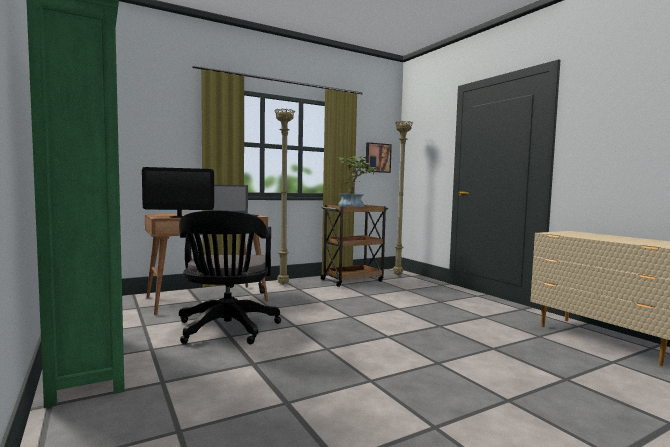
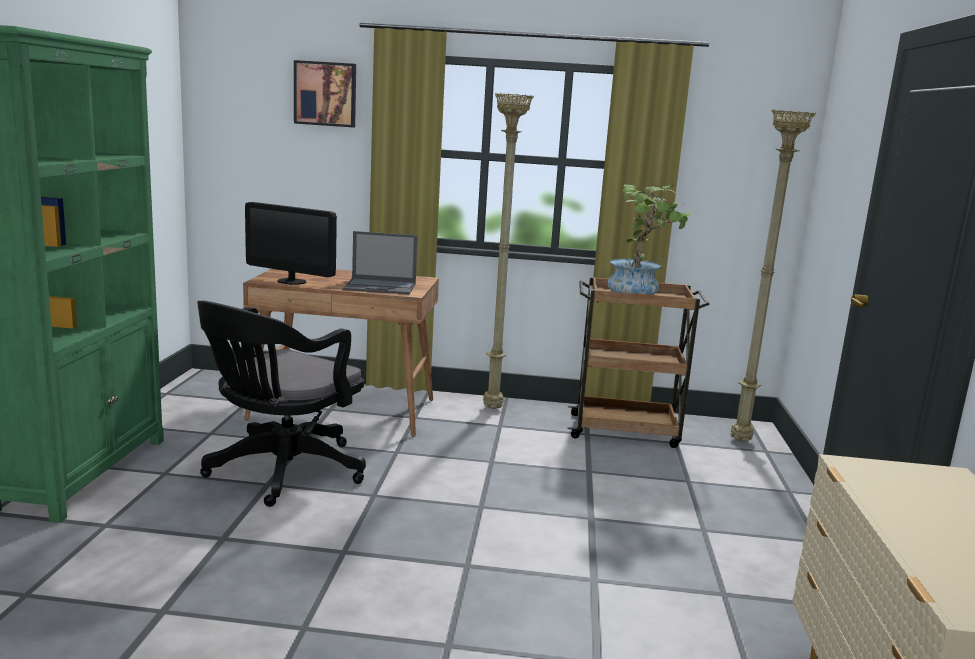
camera: 35 degrees right, 10 degrees up
(377, 158) = (747, 183): picture -> picture (325, 94)

